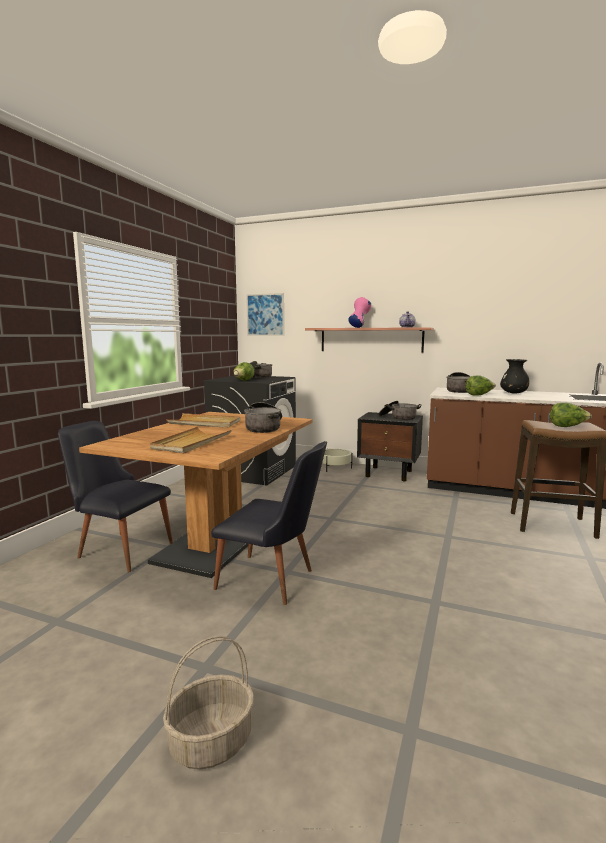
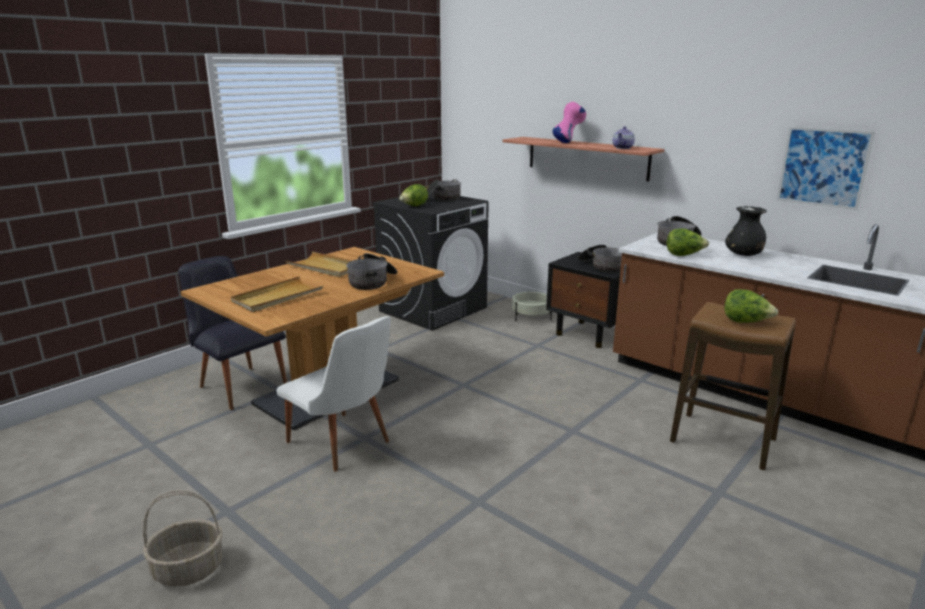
camera: 20 degrees right, 10 degrees up
(265, 314) = (470, 114): picture -> picture (823, 167)
(273, 582) = (344, 446): black chair -> white chair

